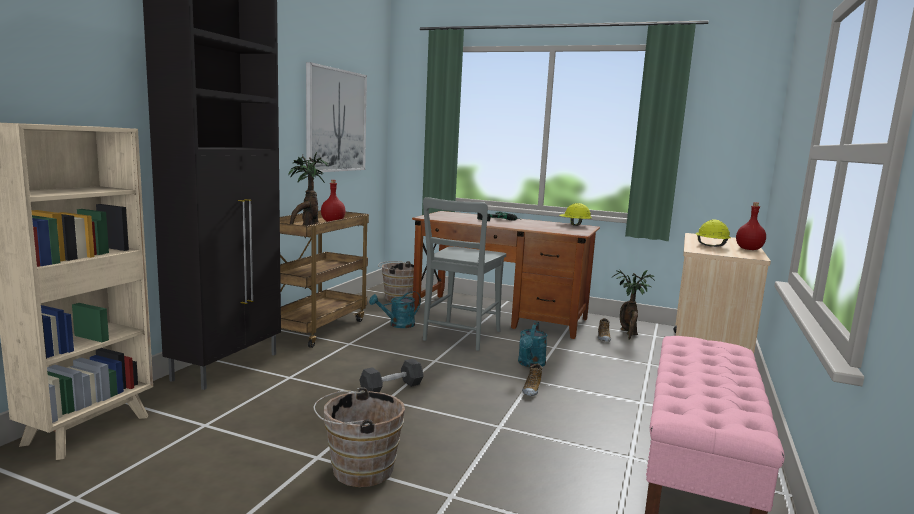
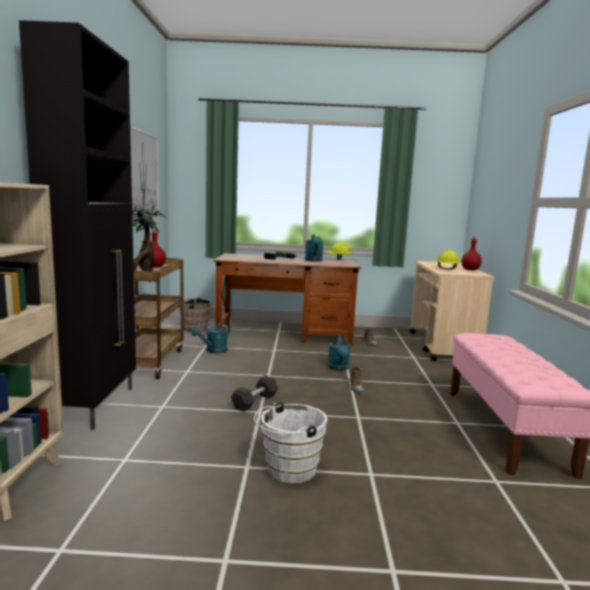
camera: 20 degrees left, 0 degrees up
(357, 469) = (287, 469): brown bucket -> white bucket
(460, 337) = (270, 354): grey chair -> none
(537, 225) = (314, 260): none -> turquoise watering can
(628, 334) = (383, 338): potted plant -> none

